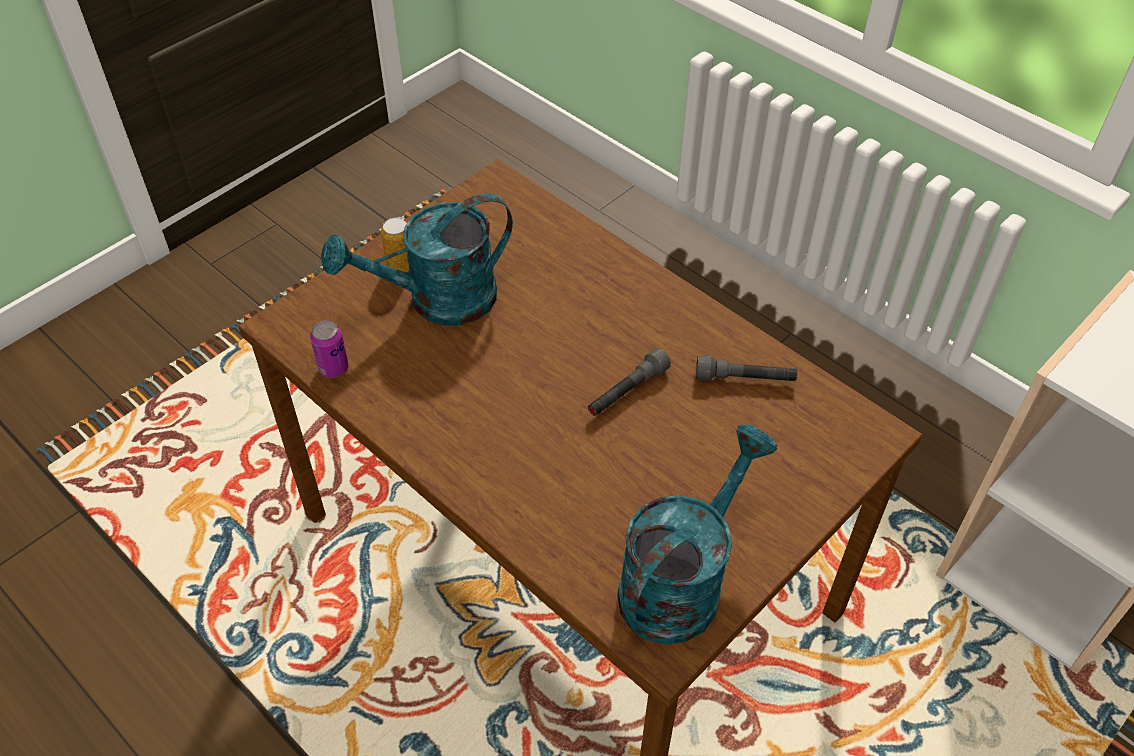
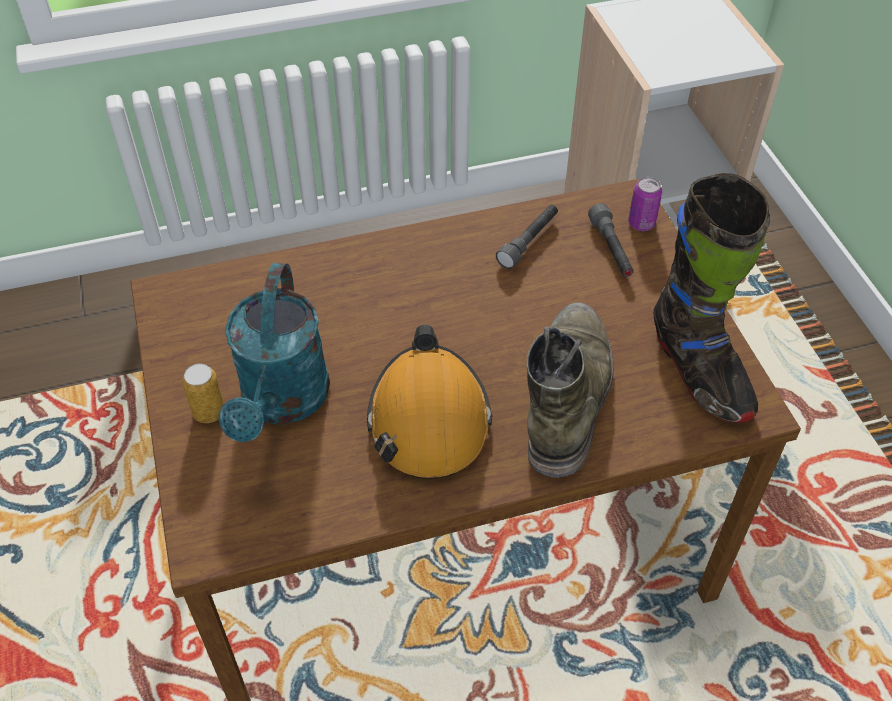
camera: 60 degrees left, 0 degrees up
(333, 368) = (303, 521): can -> can (641, 223)
(482, 399) = (428, 419): none -> orange hard hat
(577, 485) = (567, 394): none -> green boot
(627, 391) = (491, 317): grey flashlight -> grey flashlight (611, 249)
(680, 580) = (699, 371): turquoise watering can -> black boot

